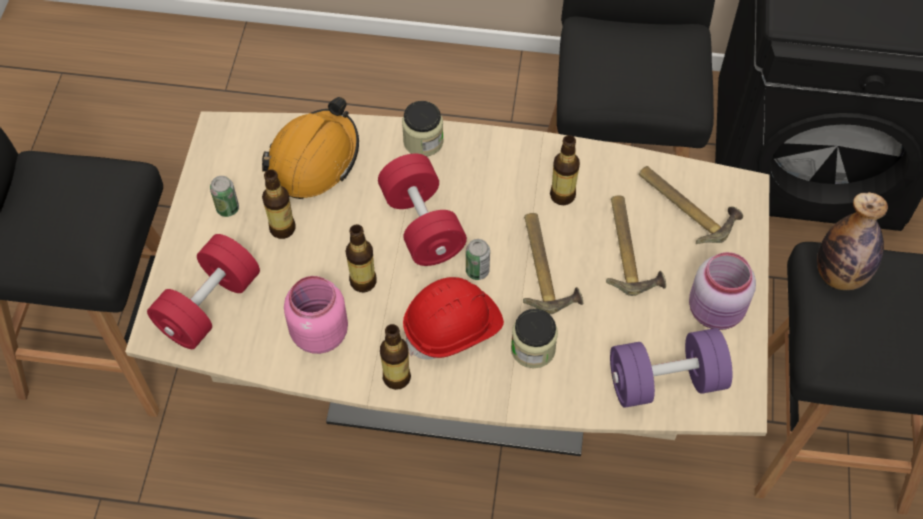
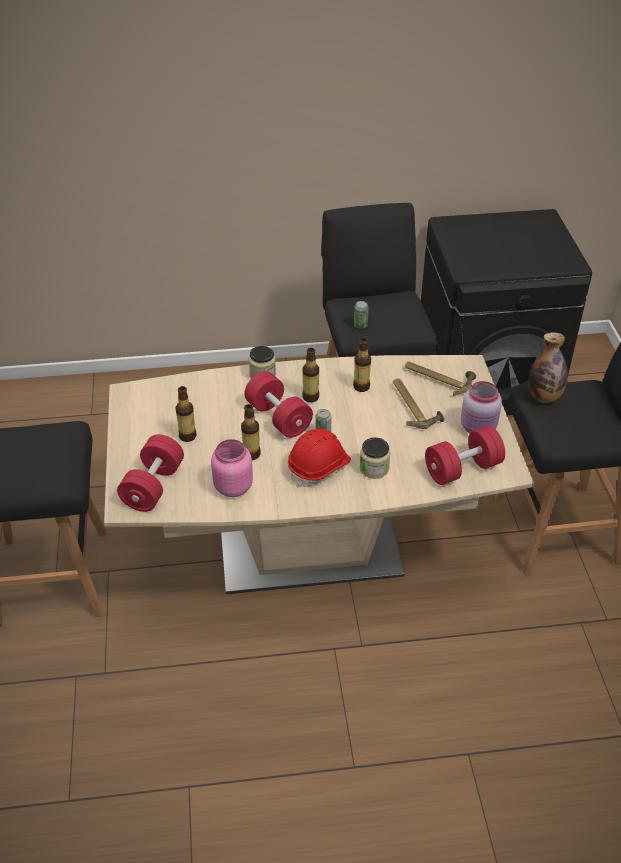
camera: 15 degrees left, 15 degrees down
(227, 208) = (146, 432): can -> can (360, 325)
(313, 159) = (194, 396): orange hard hat -> none
(396, 377) = (292, 500): bottle -> bottle (310, 397)
(546, 266) = (365, 424): hammer -> none
(666, 381) = (462, 469): purple dumbbell -> red dumbbell

